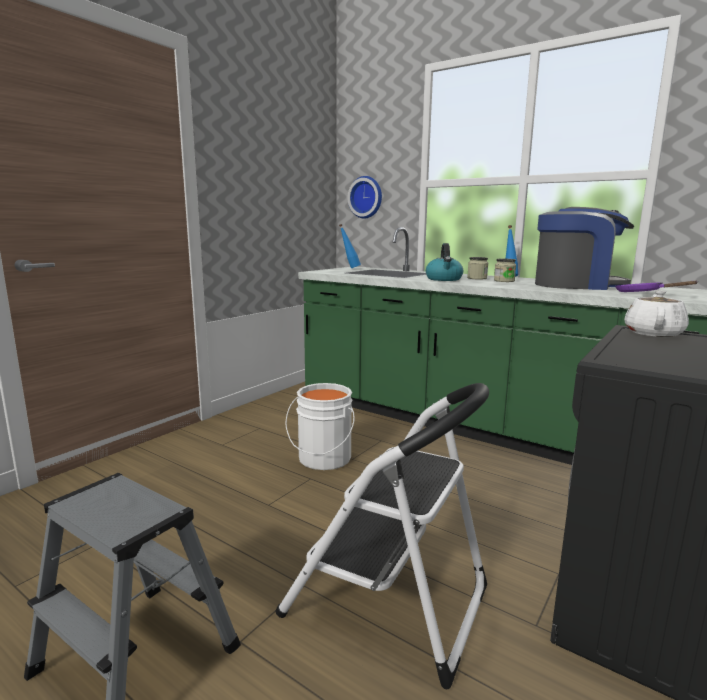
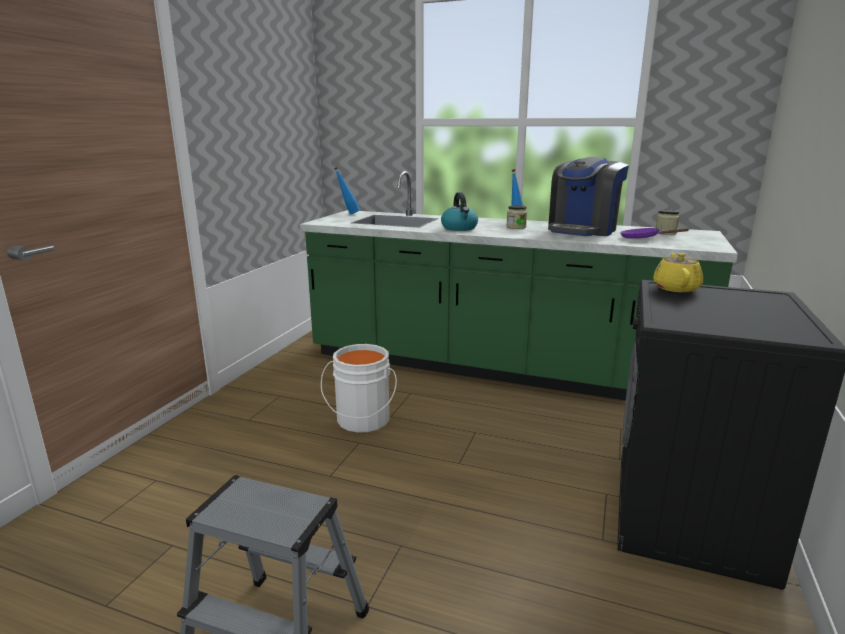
camera: 15 degrees left, 5 degrees up
(366, 197) = (355, 134): wall clock -> none
(392, 603) = (484, 545): step ladder -> none
(477, 278) = (488, 224): jar -> jar (665, 233)
(576, 285) = (583, 230): coffee machine -> coffee machine turned 135 degrees clockwise
(653, 333) = (676, 288): white teapot -> yellow teapot

